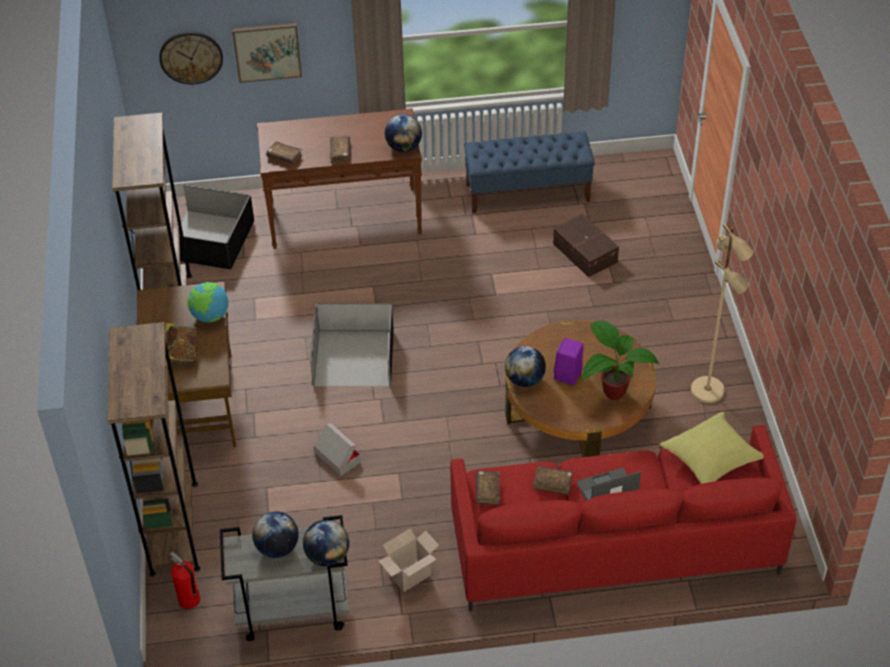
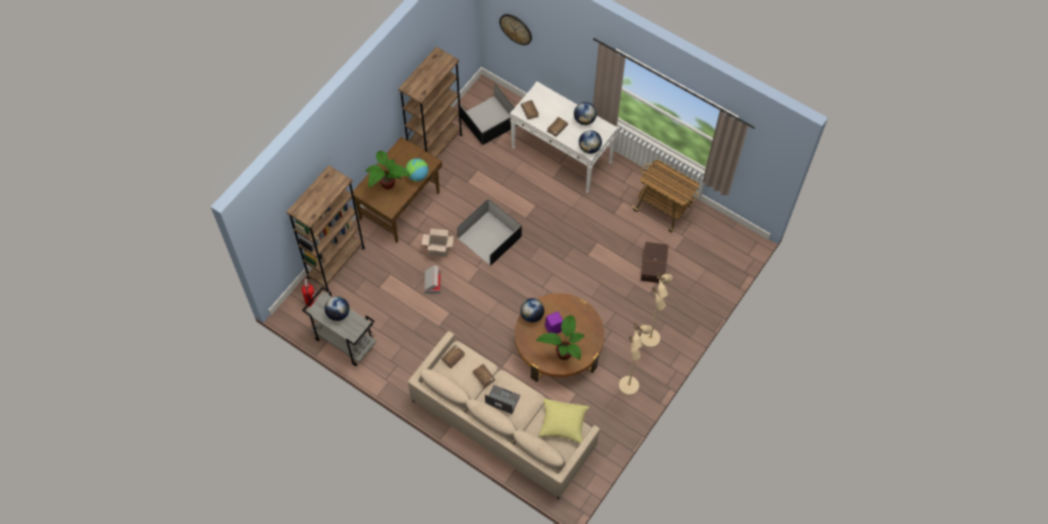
camera: 40 degrees right, 15 degrees up
(181, 354) = (387, 187): book -> potted plant
(267, 51) = (554, 51): picture -> none
(327, 556) = (353, 334): globe -> globe (584, 120)
(345, 217) = (562, 155): brown console table -> white console table
(410, 577) = (405, 365): cardboard box -> cardboard box (438, 250)
(528, 192) = (663, 209): blue bench -> cart
(614, 544) = (503, 424): red sofa -> beige sofa
(671, 325) = (650, 338): none -> beige floor lamp

